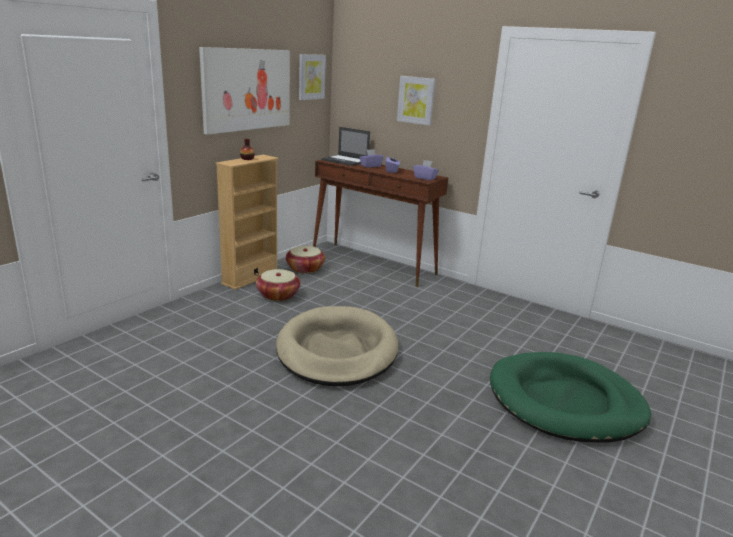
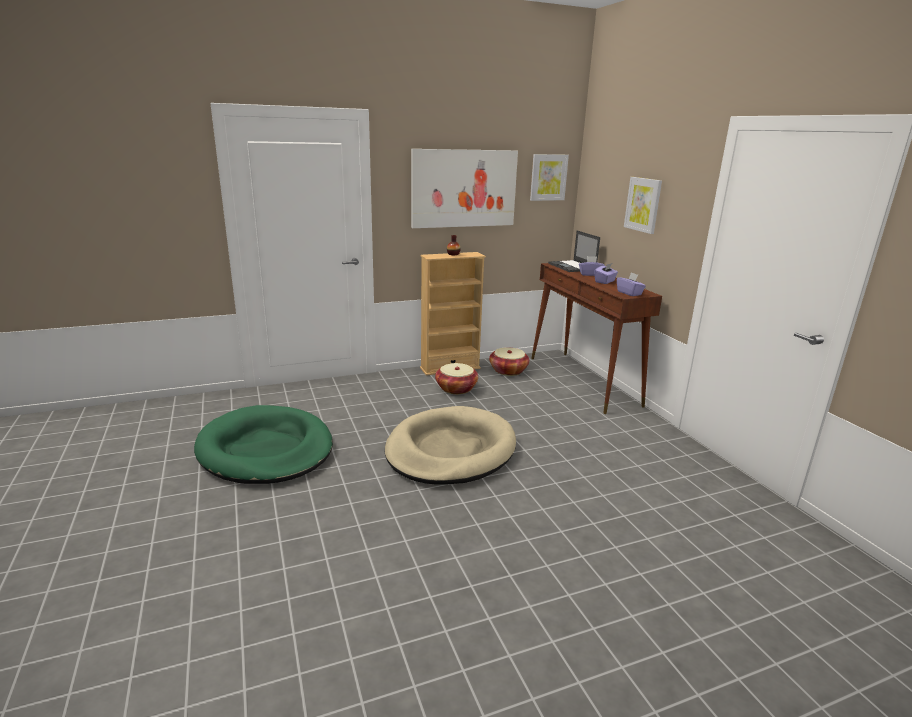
camera: 35 degrees right, 0 degrees up
(565, 402) = (634, 583): green dog bed -> green dog bed (266, 450)

